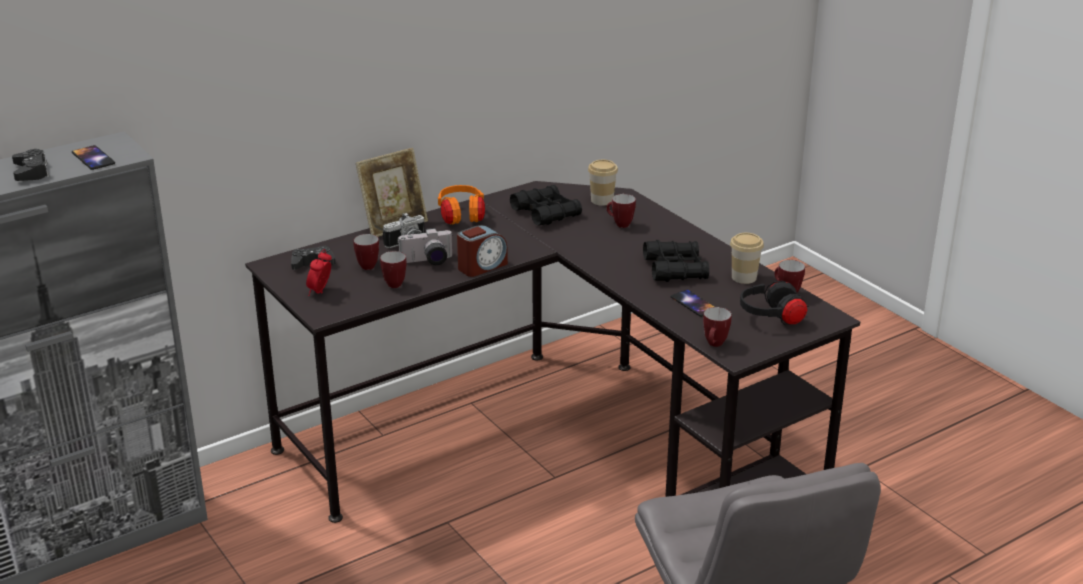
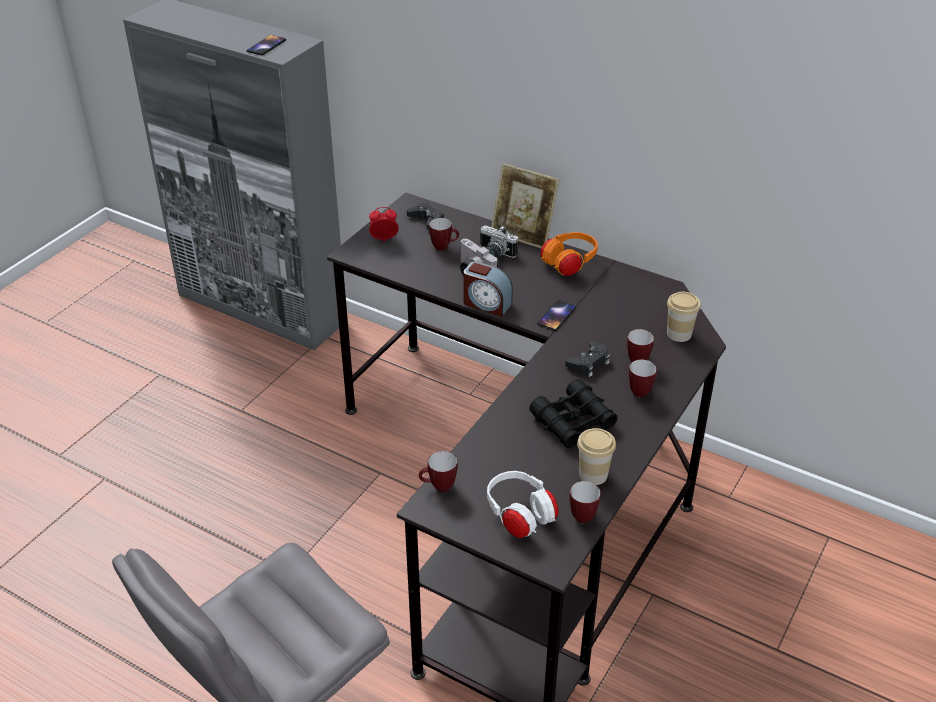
camera: 65 degrees right, 10 degrees up
(31, 172) = (230, 35): black game controller -> black game controller (589, 363)
(392, 283) = (422, 268): mug -> mug (641, 390)
(546, 213) = (620, 308): black binoculars -> none
(694, 303) = (511, 452): phone -> phone (556, 316)
(771, 318) = (520, 516): black headphones -> white headphones

